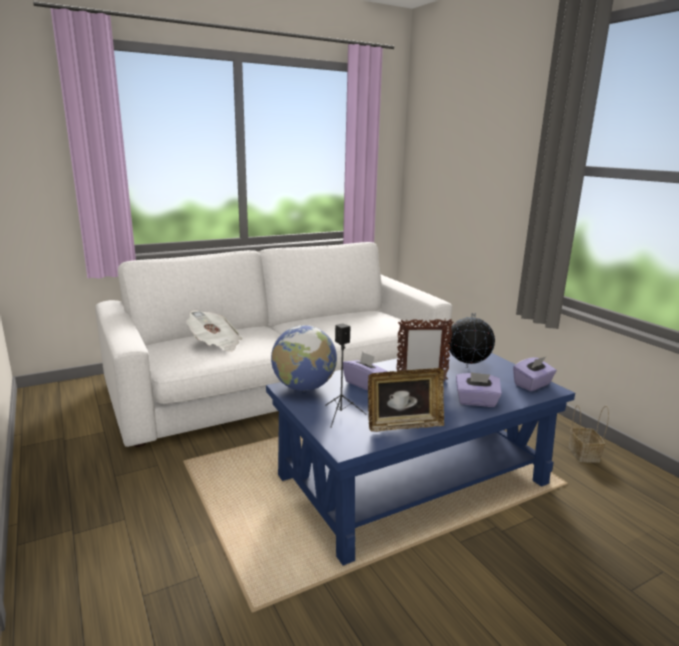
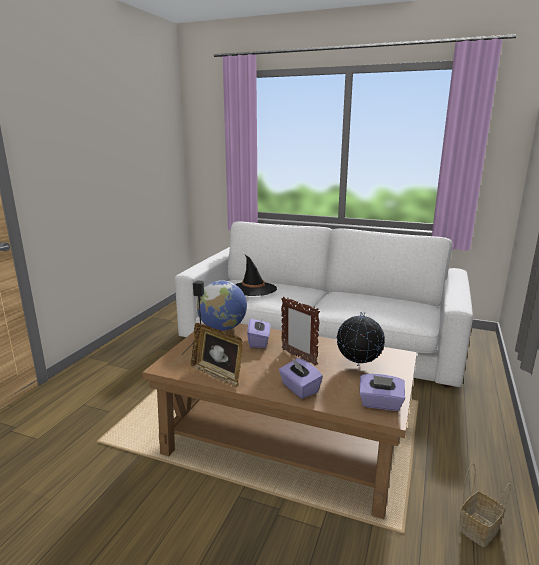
camera: 50 degrees right, 0 degrees up
(215, 344) = (253, 289): newspaper -> black hat
(413, 479) = (285, 441): blue coffee table -> brown coffee table

